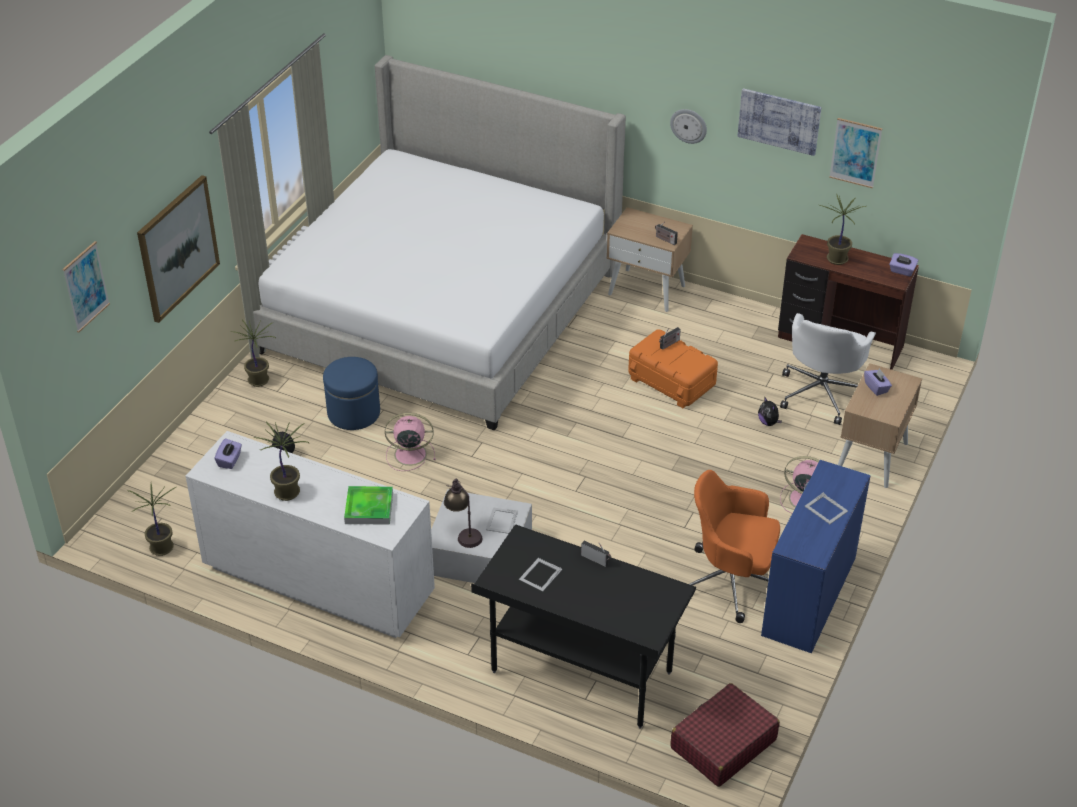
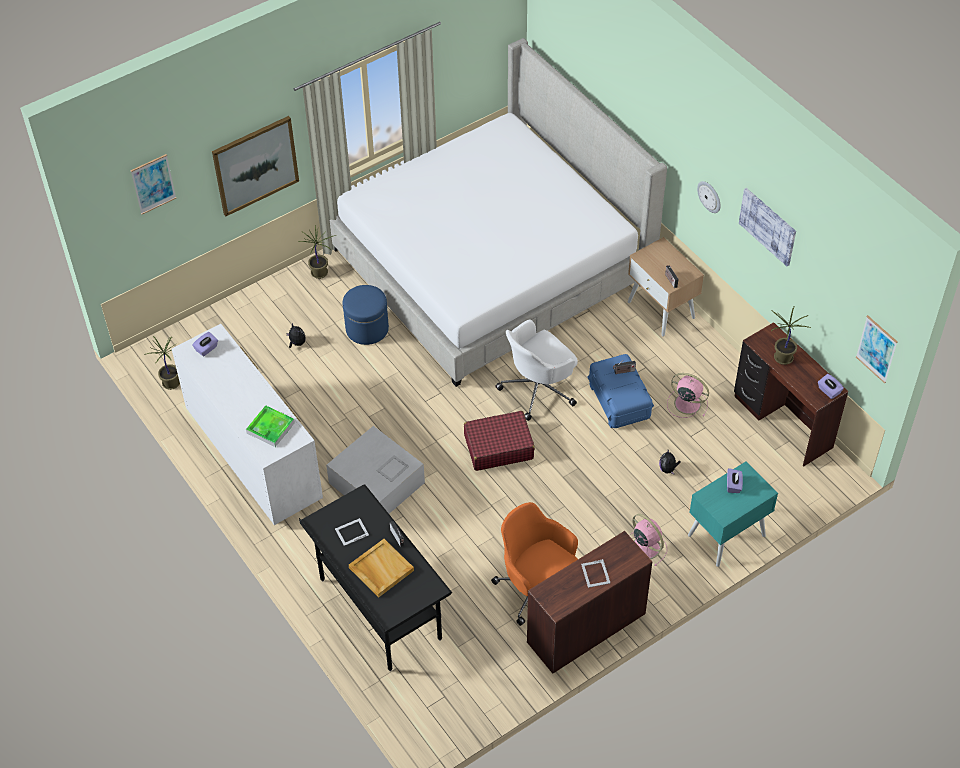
camera: 30 degrees right, 10 degrees up
(288, 492) = (227, 391): potted plant -> none
(409, 454) = (382, 380): pink fan -> pink fan (686, 403)
(463, 533) = (359, 466): table lamp -> none
(602, 597) = (380, 569): none -> beige tray
(672, 381) = (619, 401): orange storage box -> blue storage box
(723, 744) = (437, 711): red suitcase -> red suitcase (498, 447)
(807, 596) = (585, 627): blue desk -> brown desk
(822, 393) = (731, 462): white office chair -> white office chair (538, 389)
(855, 152) = (816, 279): picture -> picture (876, 349)
(872, 457) = (726, 535): beige nightstand -> turquoise nightstand

